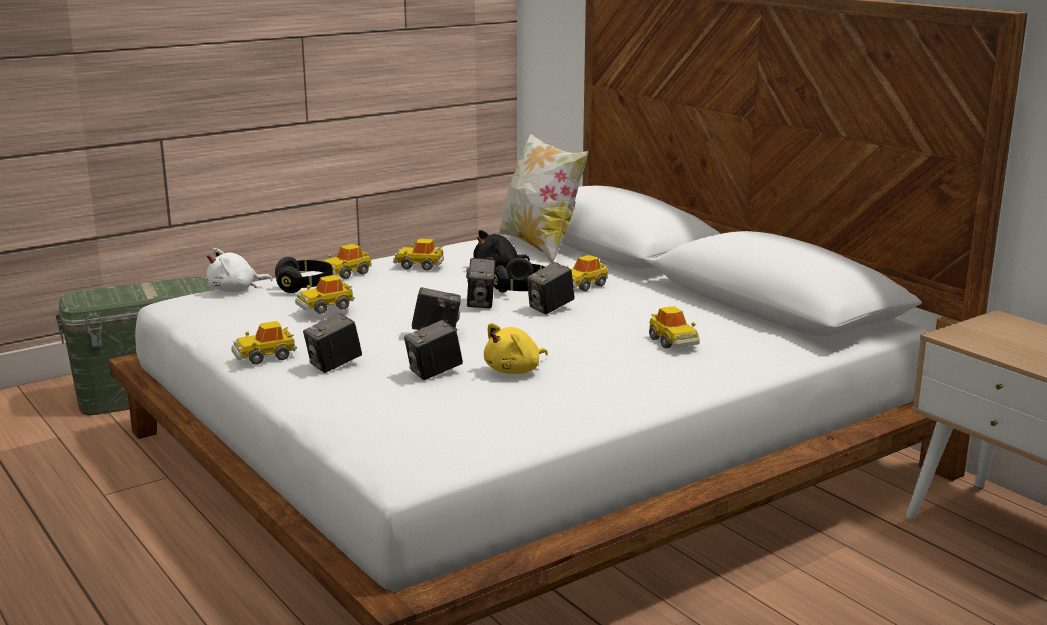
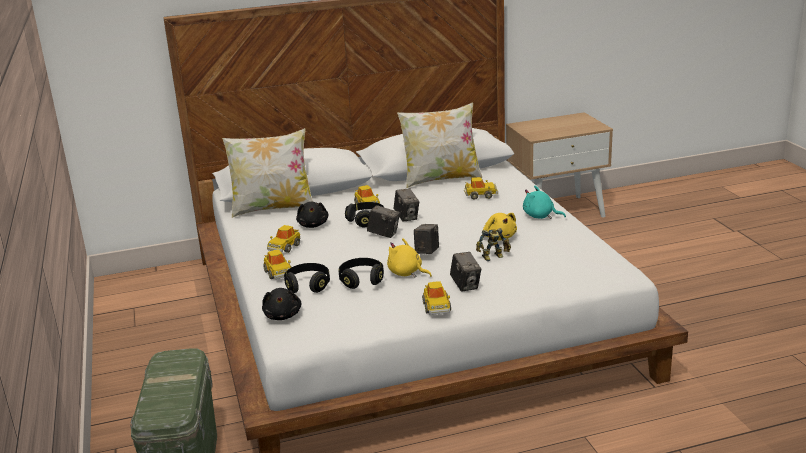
camera: 70 degrees left, 5 degrees up
(235, 290) = (283, 315): white plush toy -> black plush toy
(325, 307) = (361, 280): toy car -> black headphones
(366, 331) = (407, 273): none -> yellow plush toy
(434, 373) = (494, 257): camera -> toy robot
(618, 390) = (540, 216): none -> turquoise plush toy
(723, 312) = (441, 179): none -> pillow

